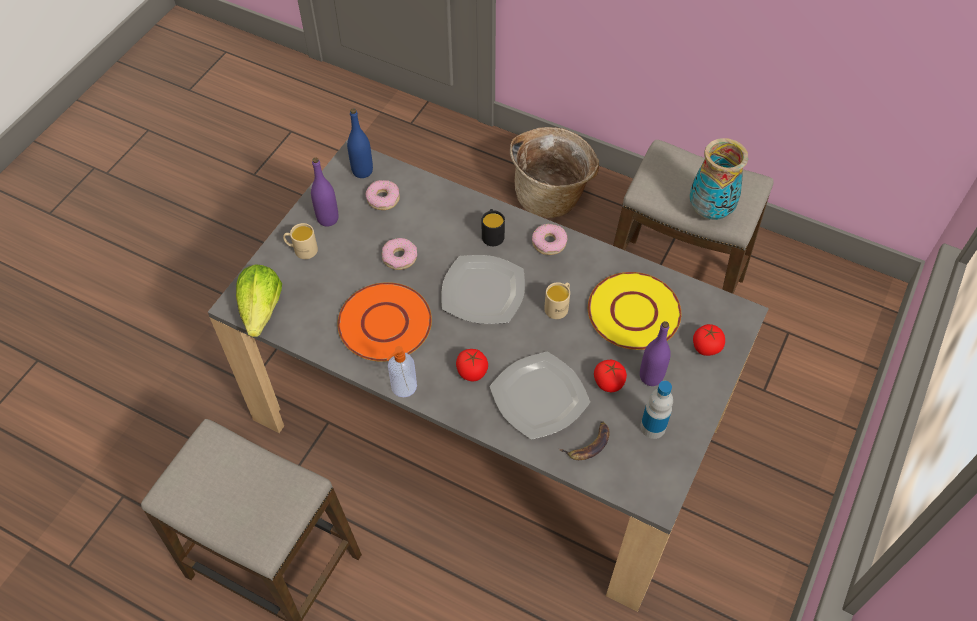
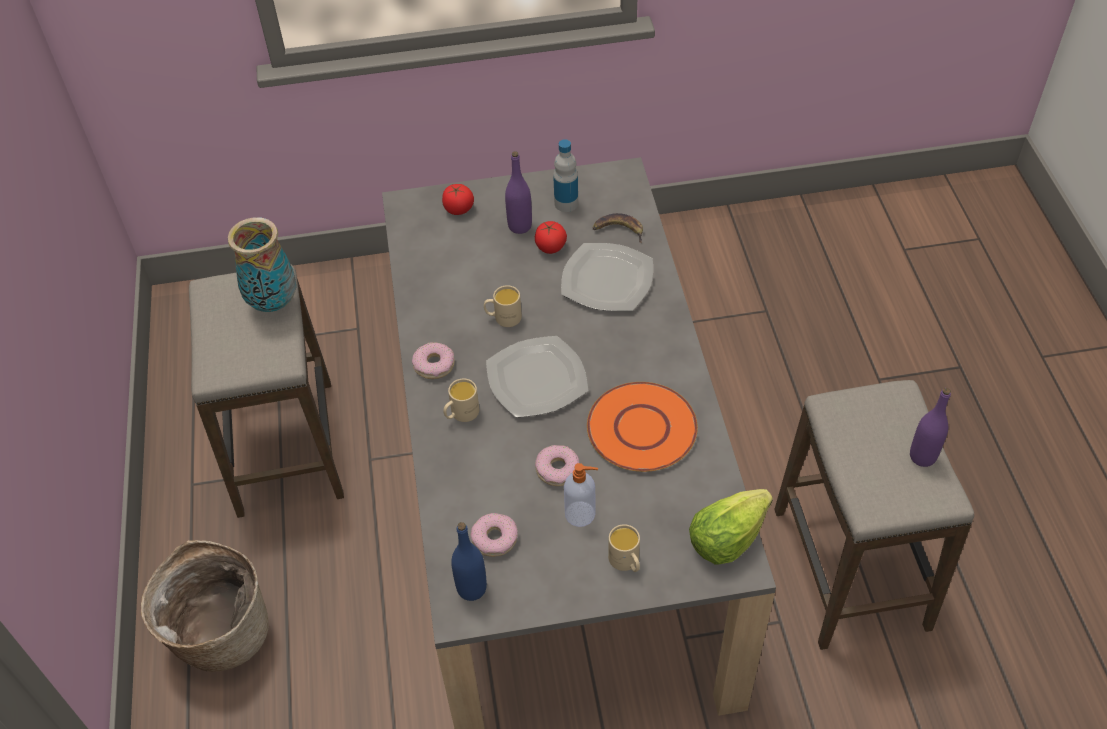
camera: 125 degrees left, 5 degrees down
(328, 219) = (566, 570): purple bottle -> purple bottle (922, 456)
(403, 387) = (690, 371): soap dispenser -> soap dispenser (581, 514)
(472, 371) = (627, 335): tomato -> none
(492, 234) = (461, 414): black mug -> beige mug
(633, 311) = (462, 267): yellow plate -> none

